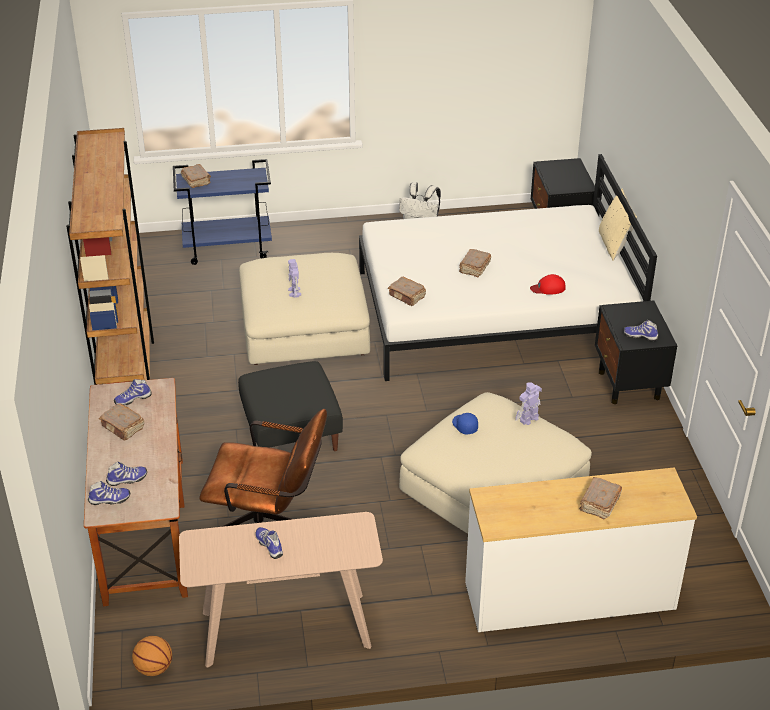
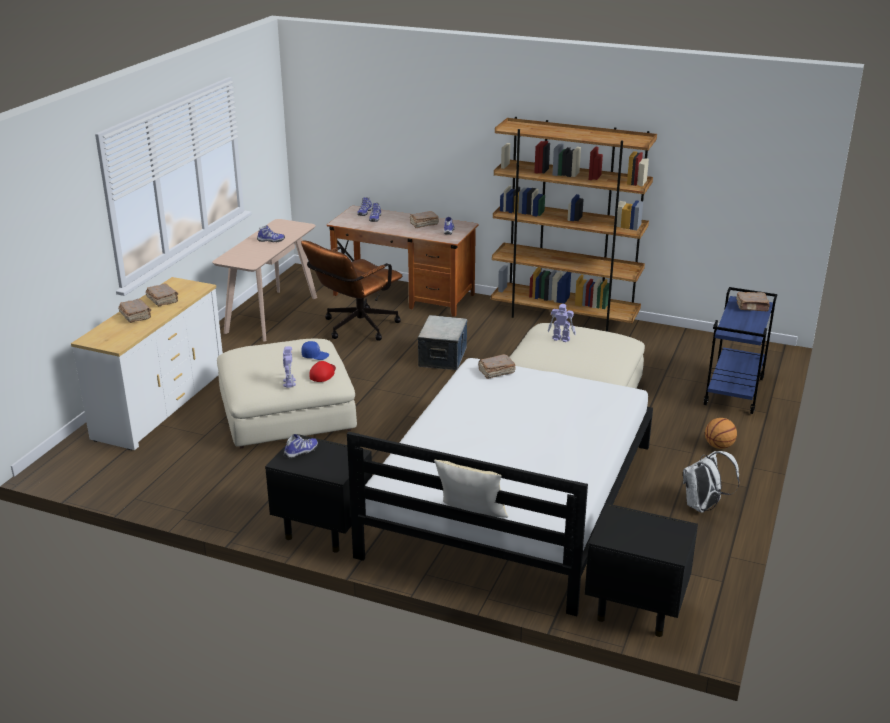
camera: 120 degrees right, 10 degrees down
(154, 668) = (296, 279): basketball -> basketball (719, 446)
(290, 432) = (443, 357): black ottoman -> storage box
(474, 268) = (508, 416): brown book -> brown book (162, 300)
(548, 288) = (434, 442): red cap -> red cap (323, 374)

